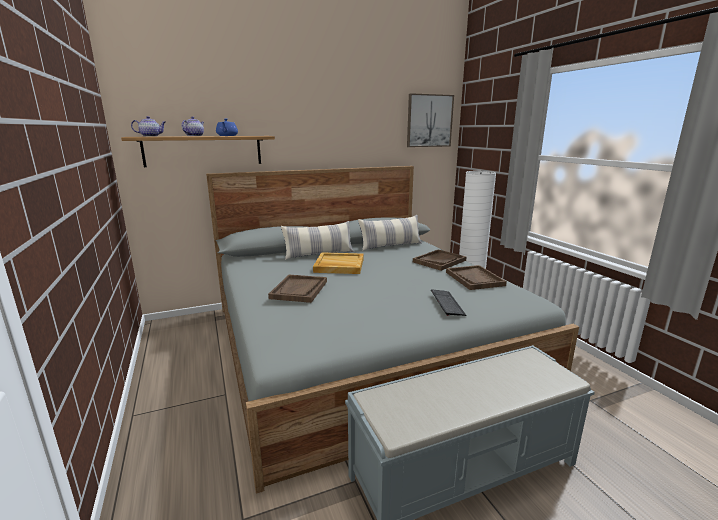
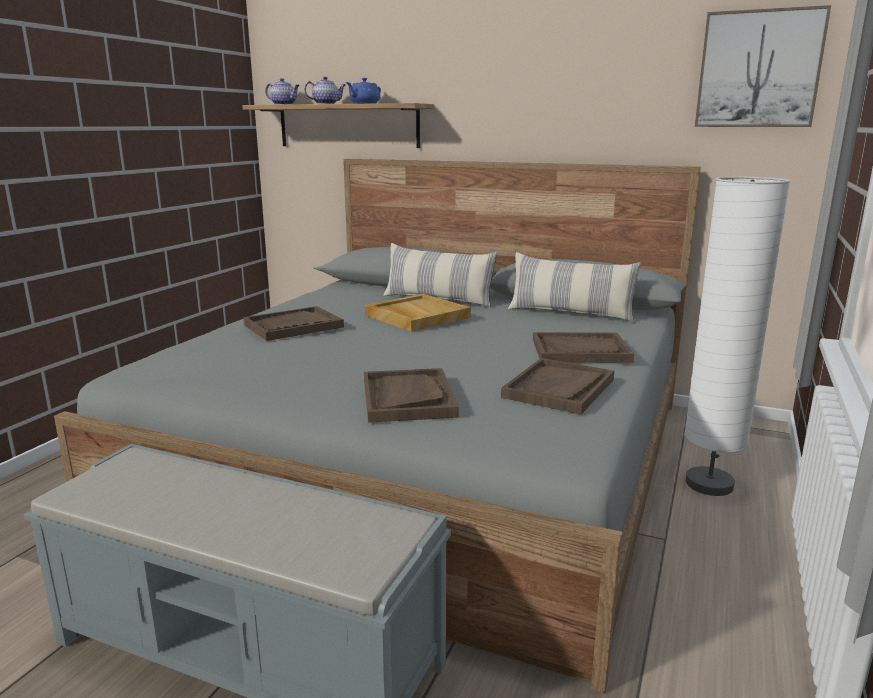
camera: 45 degrees right, 0 degrees up
(447, 303) = (407, 398): keyboard -> brown tray

